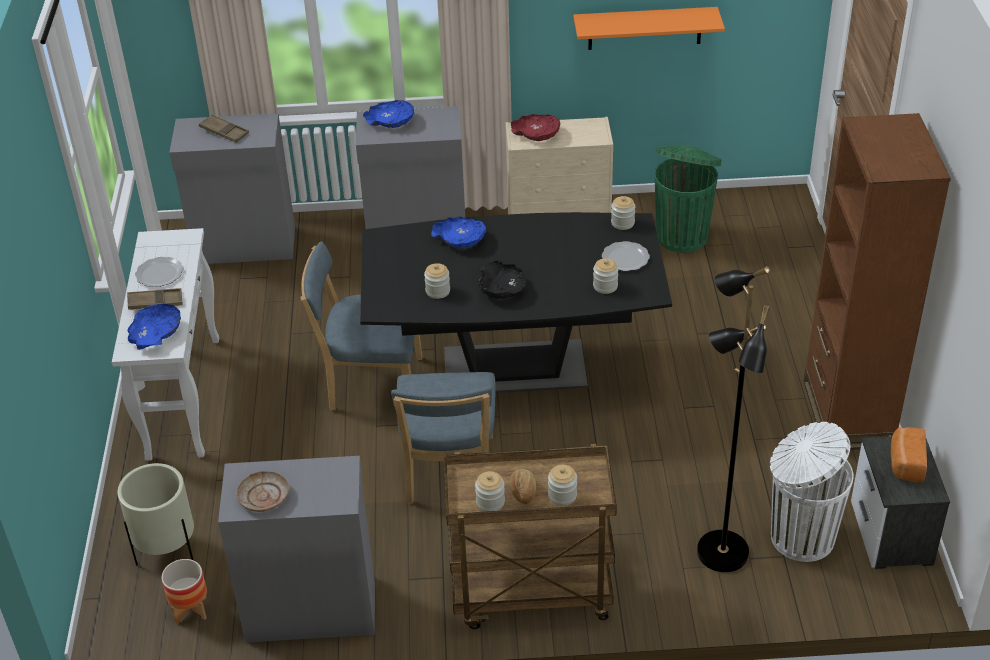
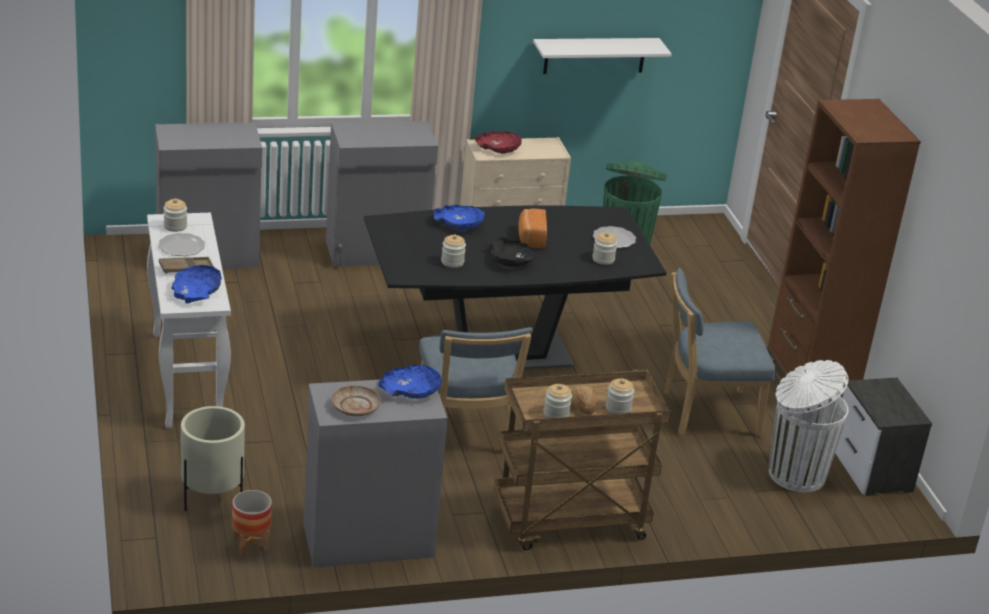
camera: 15 degrees left, 10 degrees down
(224, 132) = (208, 135): brown tray -> none
(370, 384) = (368, 366): blue chair -> blue chair (705, 413)
(390, 121) = (366, 131): blue bowl -> blue bowl (410, 391)
(622, 223) = (602, 213): jar -> jar (175, 226)
(644, 28) = (594, 55): orange shelf -> white shelf
(720, 552) = (729, 487): black floor lamp -> none
(905, 464) = (888, 398): bread -> bread (531, 238)

